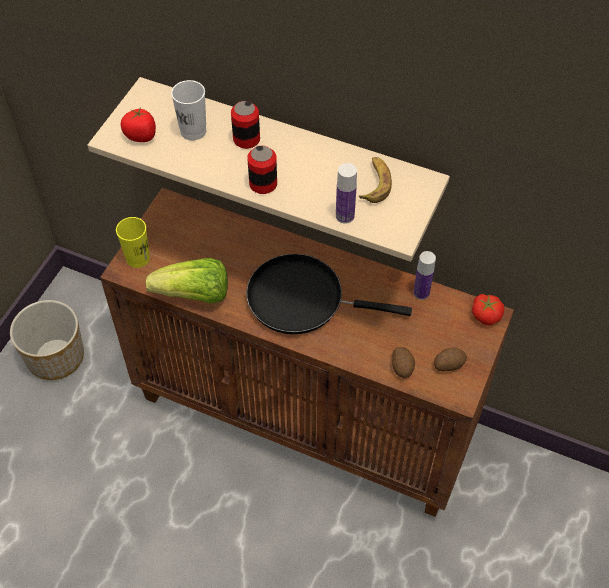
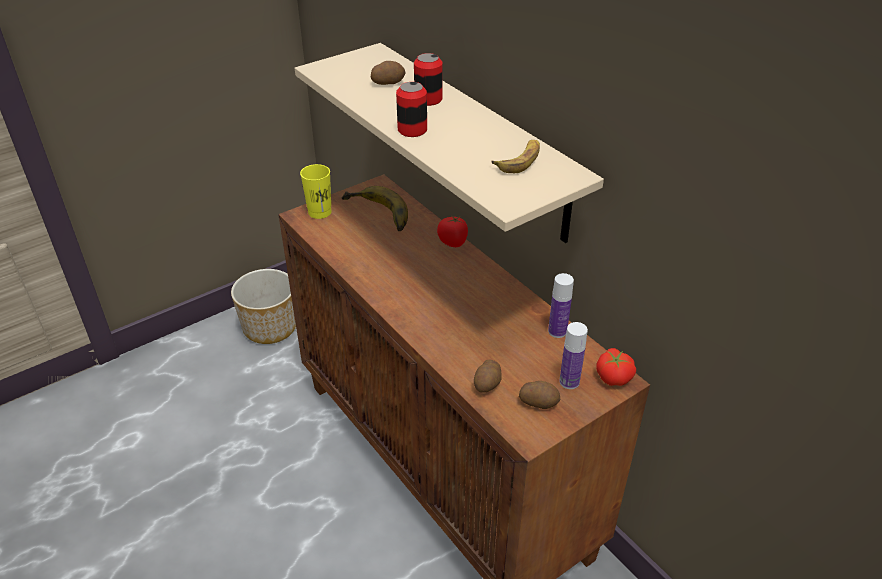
camera: 30 degrees right, 15 degrees down
(141, 136) = (342, 73): tomato -> tomato (453, 242)
(192, 239) = (376, 215): none -> banana
(193, 131) = (388, 82): white cup -> potato
(194, 295) = (342, 253): lettuce -> none
(302, 299) = (435, 292): black frying pan -> none
(345, 216) = (466, 173): bottle -> bottle (569, 382)

